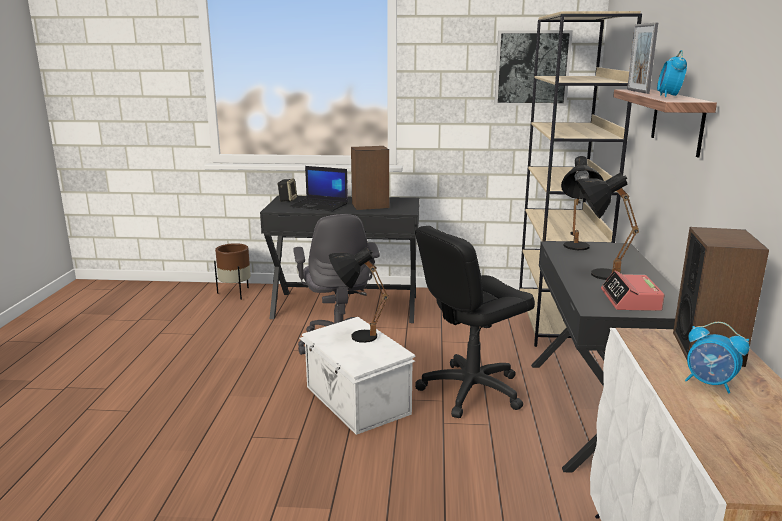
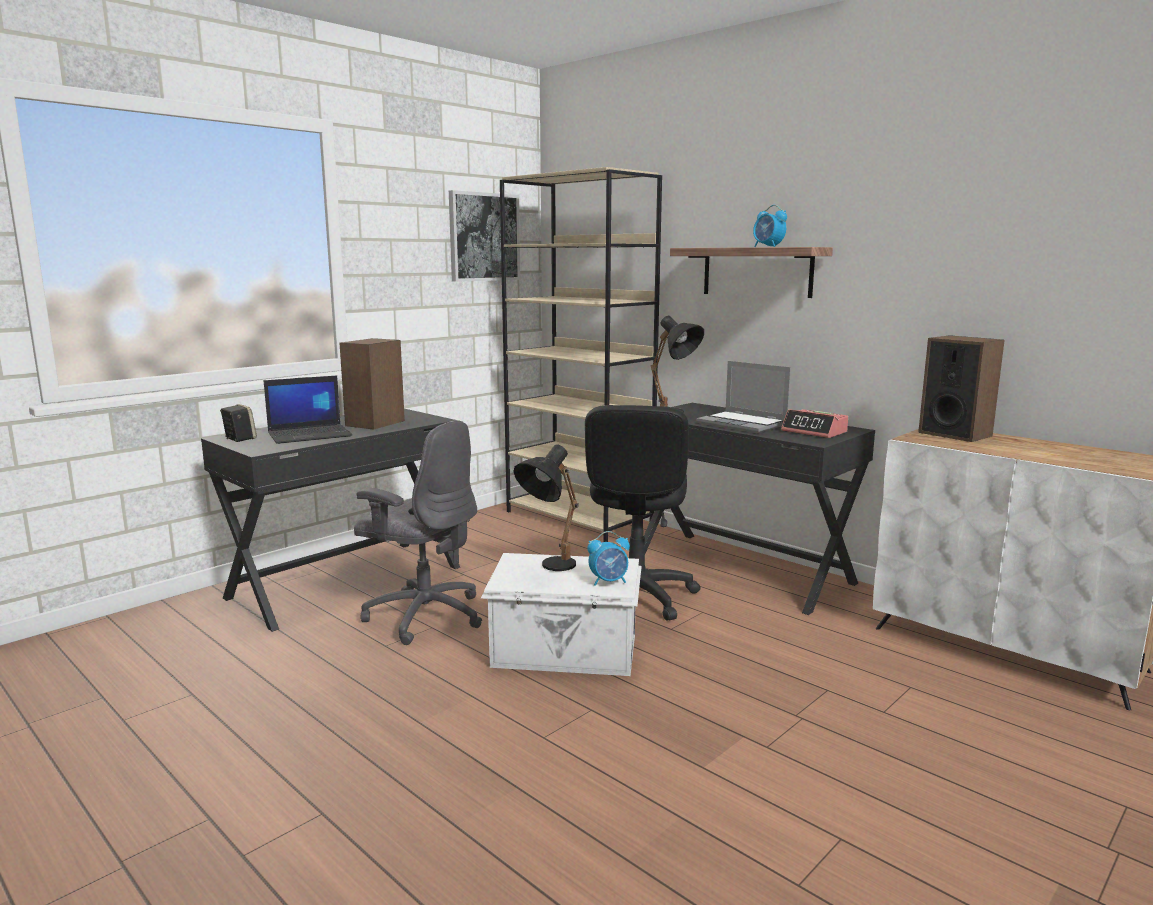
camera: 50 degrees left, 5 degrees down
(236, 293) = (139, 627): brown planter -> none
(594, 274) = (743, 424): black table lamp -> laptop
(637, 91) = (710, 247): picture frame -> none
(709, 384) = (1012, 447): alarm clock -> alarm clock (609, 581)

